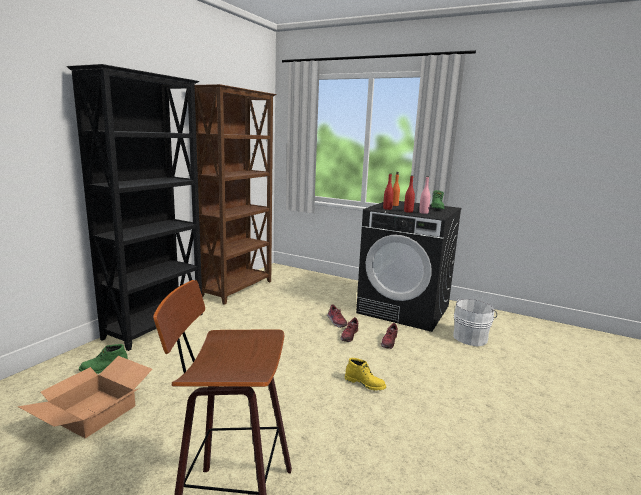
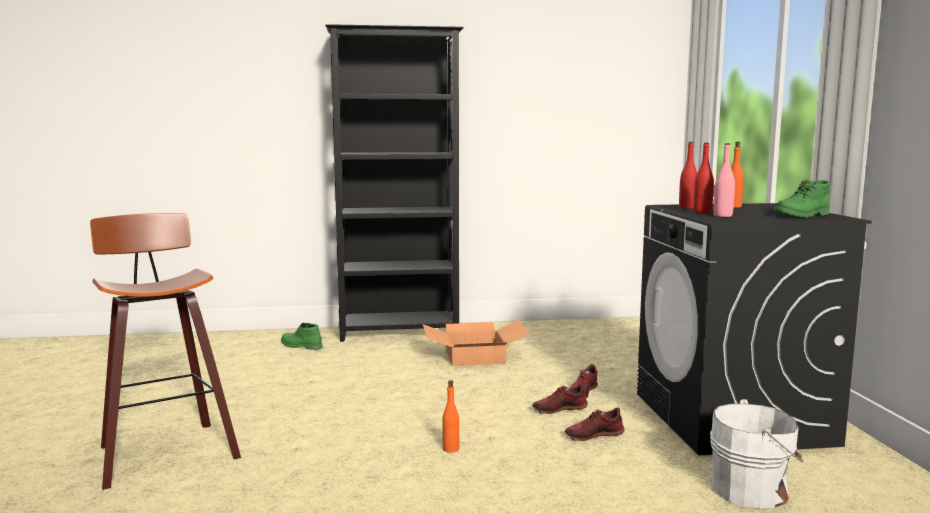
camera: 55 degrees right, 5 degrees down
(93, 411) = (238, 366): cardboard box -> cardboard box (475, 356)
(238, 289) = (553, 328): brown bookcase -> none
(365, 383) = (450, 449): yellow boot -> orange bottle

